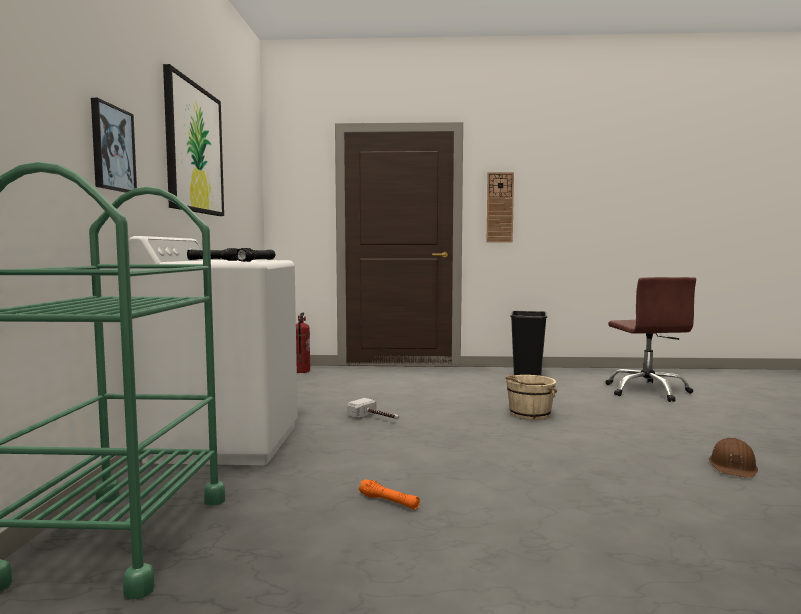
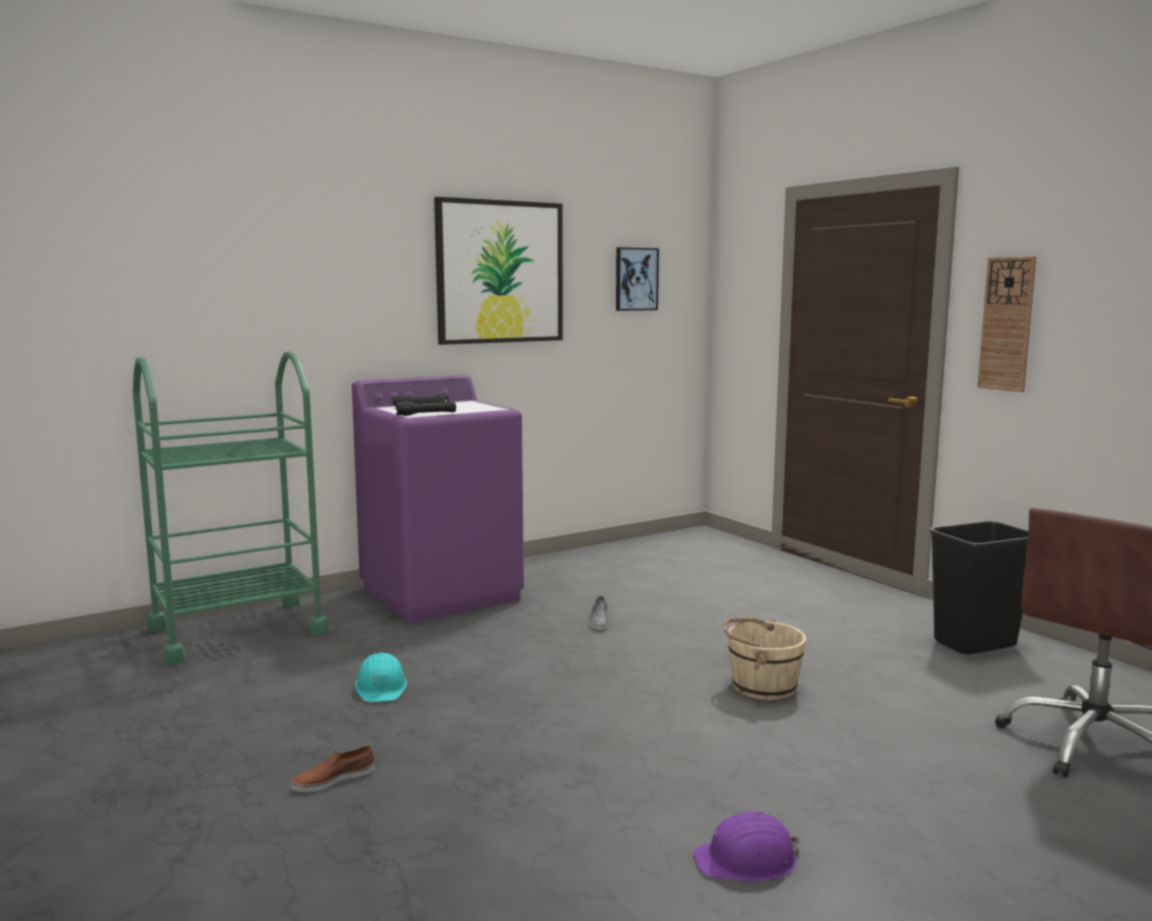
camera: 55 degrees right, 5 degrees up
(112, 148) = (336, 303): picture -> picture (636, 279)
(225, 442) = (442, 593): white washing machine -> purple washing machine
(301, 371) = (710, 543): fire extinguisher -> none
(376, 419) = (599, 621): hammer -> grey shoe
(389, 502) = (381, 687): orange flashlight -> turquoise hard hat
(551, 555) = (333, 779): none -> brown shoe
(733, 467) = (747, 861): brown hard hat -> purple hard hat

